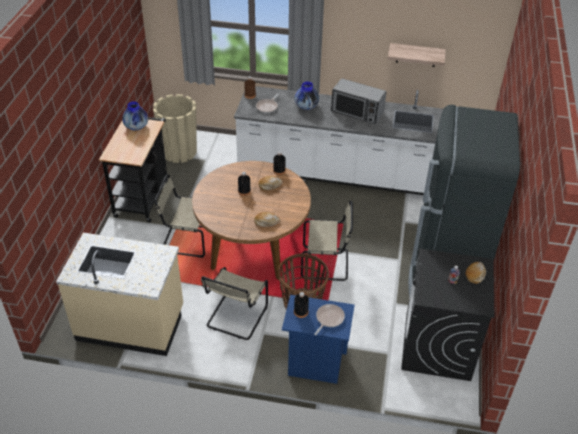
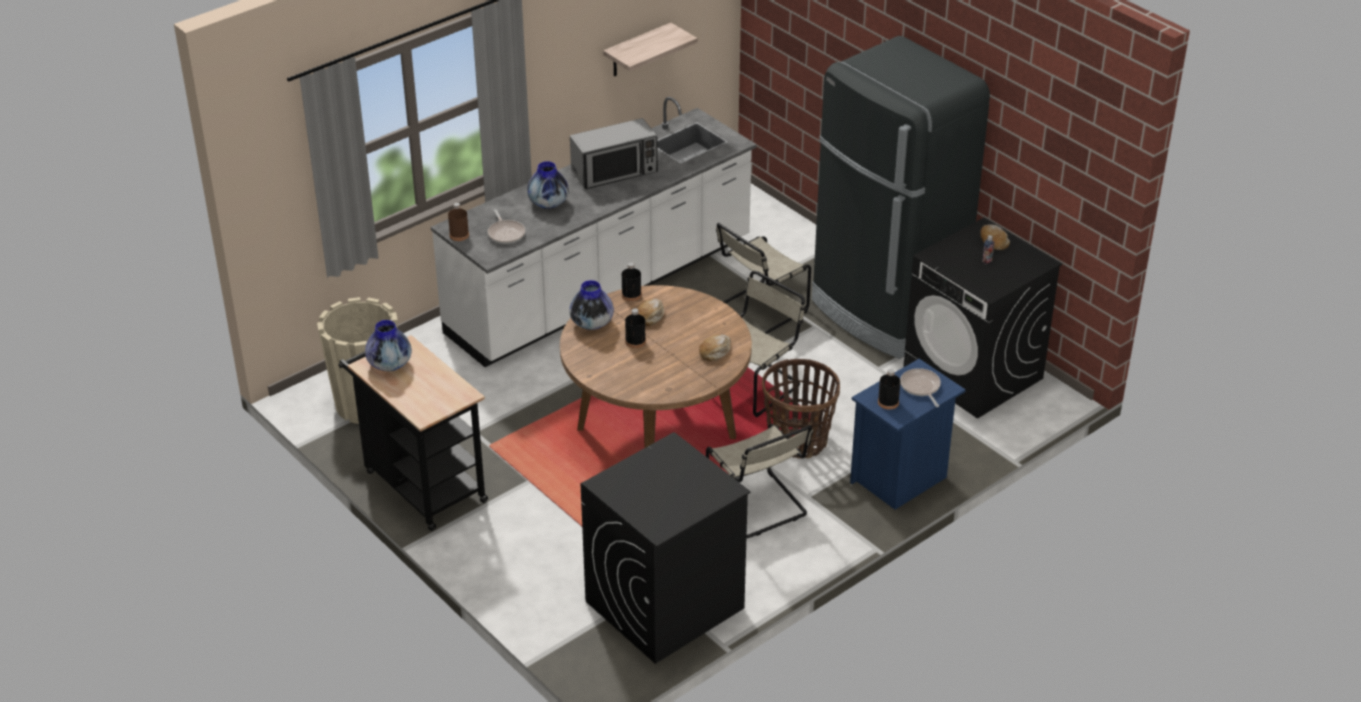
camera: 50 degrees left, 5 degrees down
(131, 323) = (664, 605): beige counter -> black washing machine
(186, 239) = (564, 483): beige chair -> beige chair (758, 311)
(242, 170) = (591, 323): none -> vase

